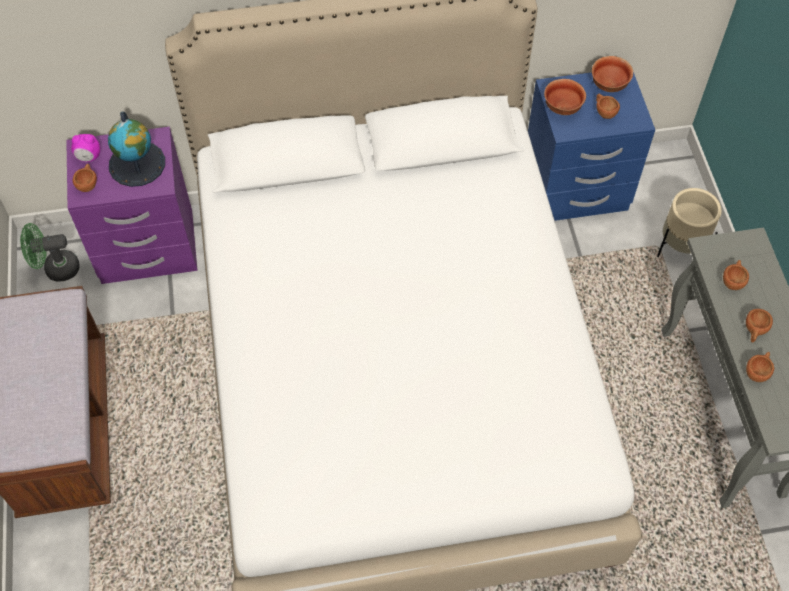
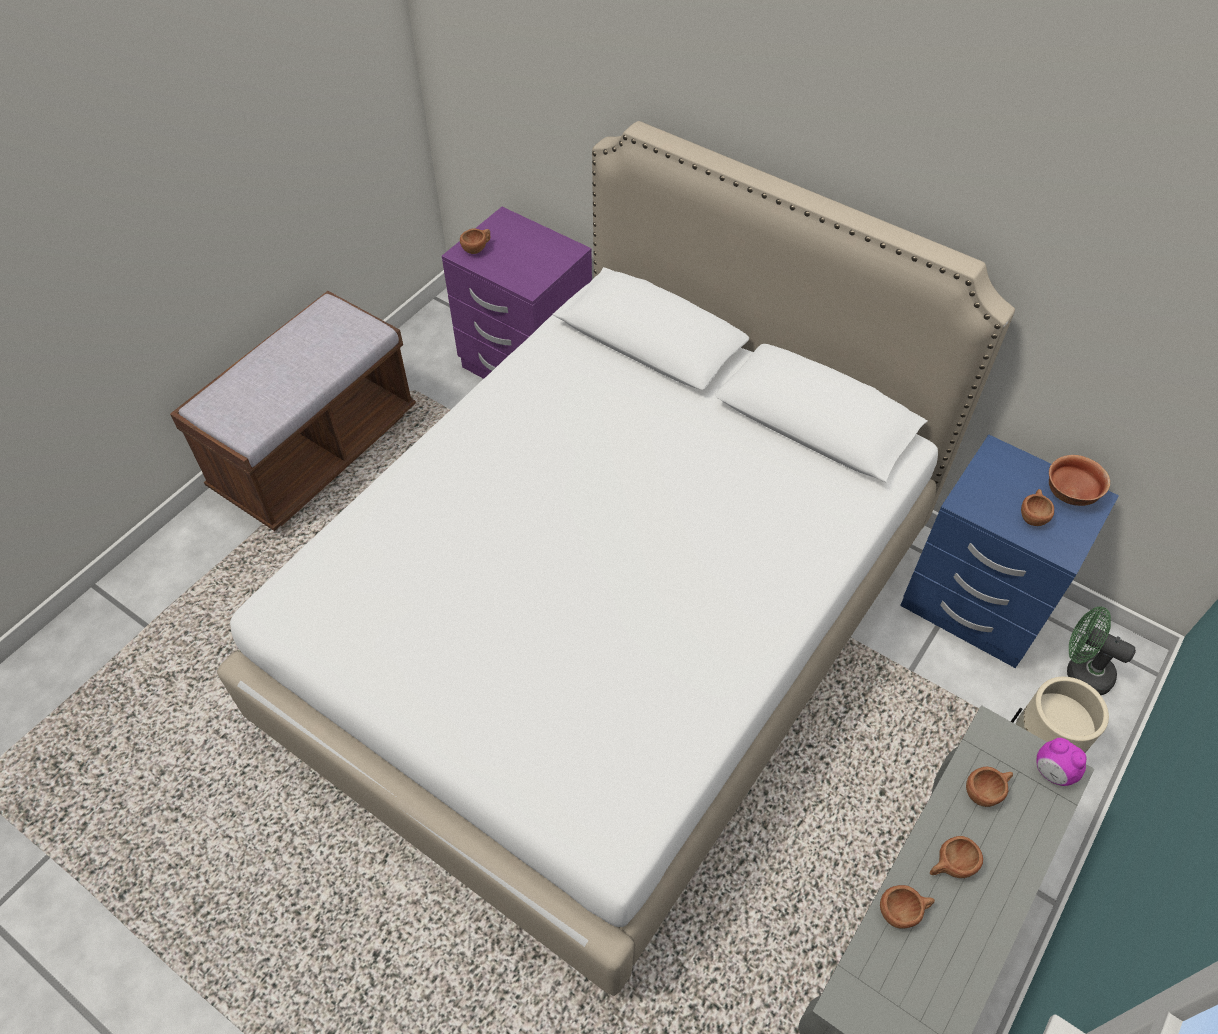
camera: 45 degrees right, 5 degrees down
(56, 269) = (443, 332): green fan -> green fan (1081, 671)
(89, 157) = (502, 230): alarm clock -> alarm clock (1052, 772)
(137, 164) = (531, 259): globe -> none
(561, 107) = (987, 478): bowl -> none

